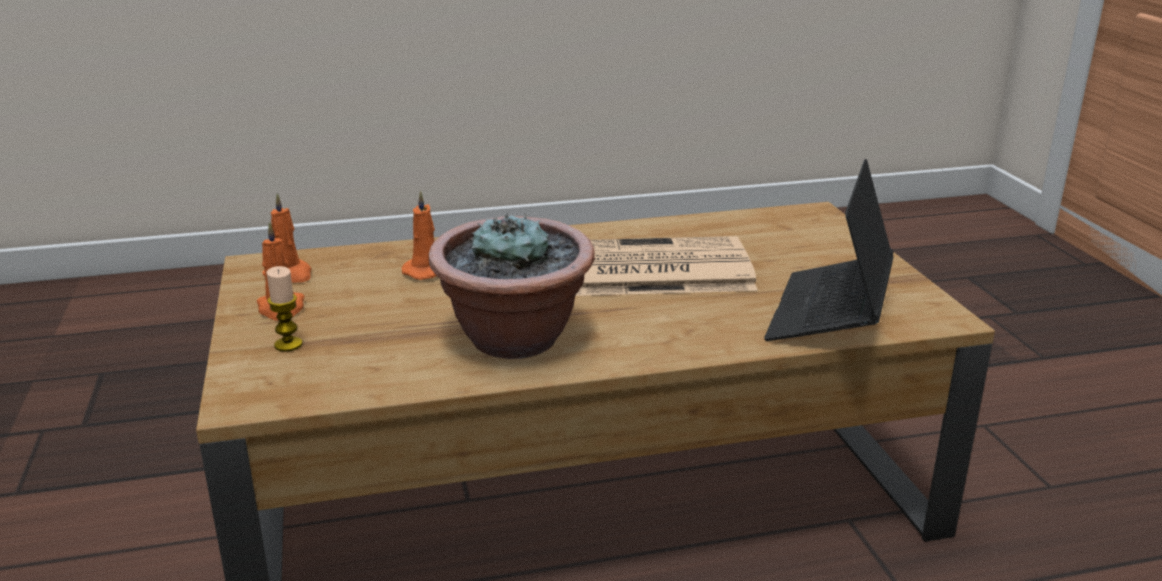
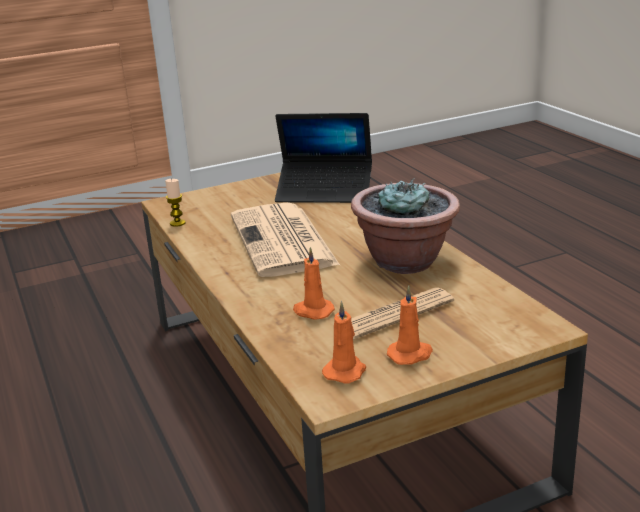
camera: 100 degrees left, 0 degrees up
(288, 345) = (464, 334): candle -> candle (177, 223)
(375, 312) = (395, 314): none -> newspaper

